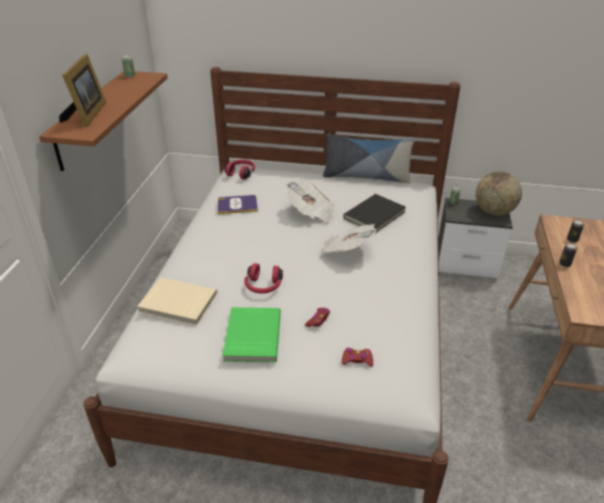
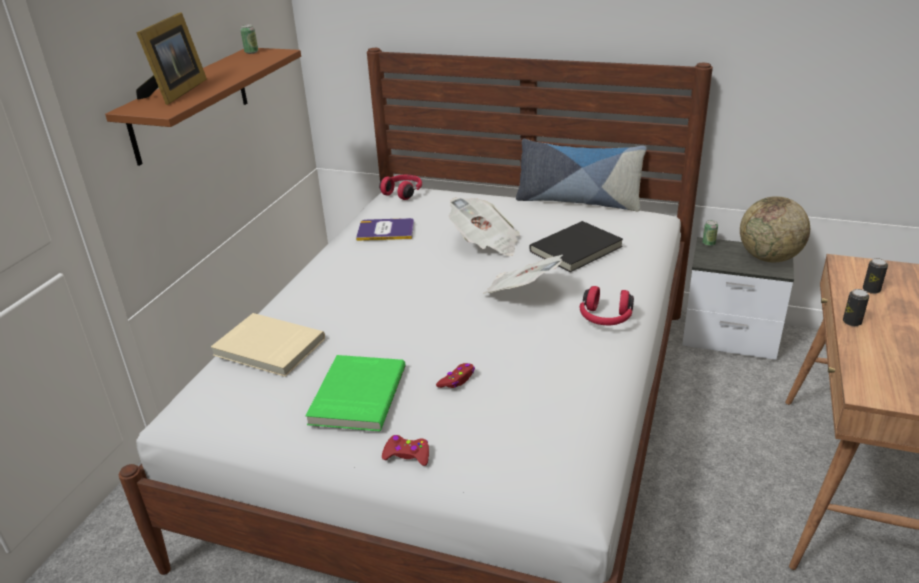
camera: 10 degrees right, 5 degrees down
(263, 286) = (391, 332): red headphones -> red headphones (605, 318)
(357, 360) = (500, 437): red game controller -> red game controller (407, 455)

